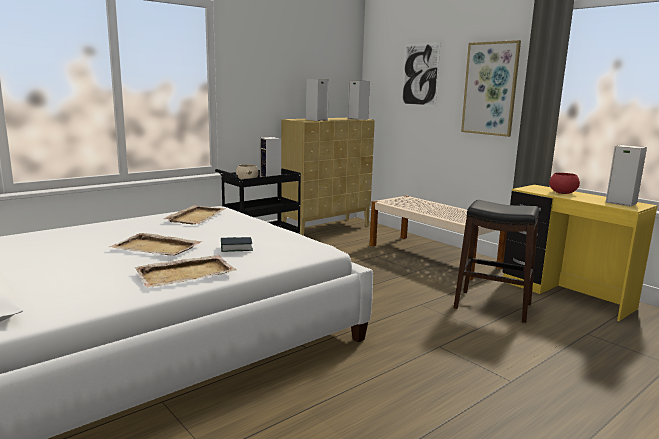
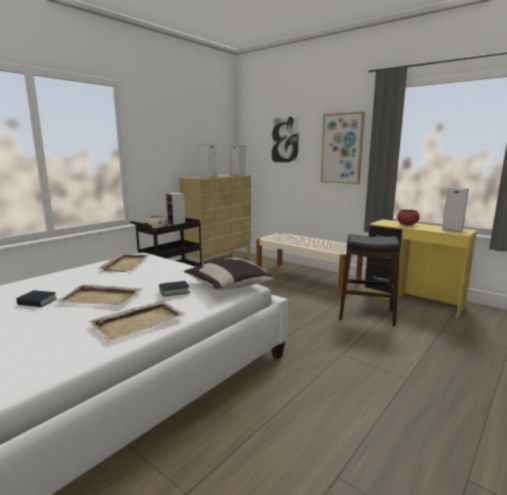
camera: 10 degrees left, 0 degrees up
(91, 246) = (37, 302): none -> book
(301, 247) = (228, 285): none -> pillow

